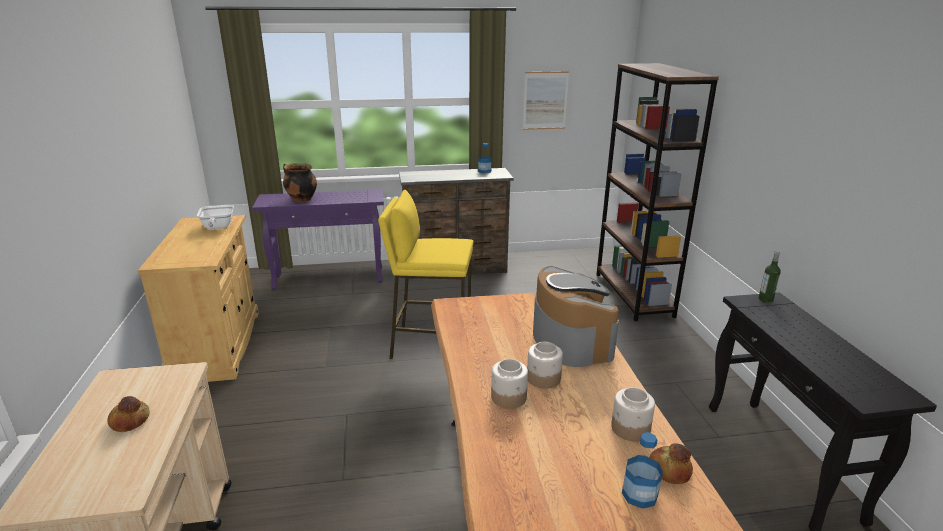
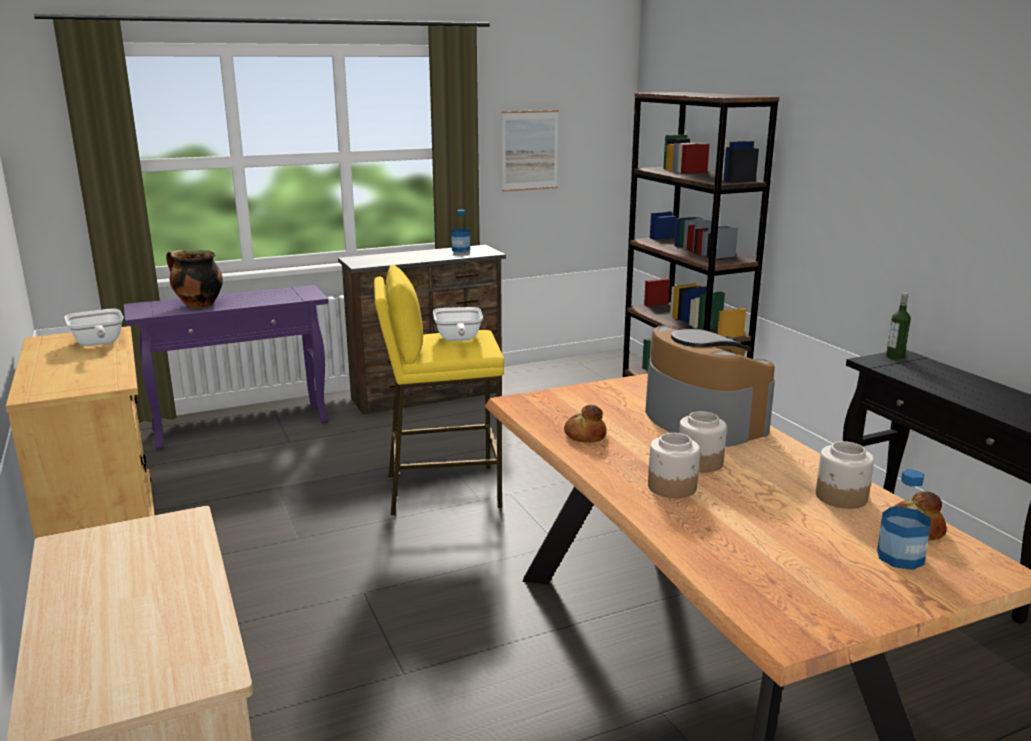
camera: 15 degrees left, 5 degrees down
(129, 420) = (141, 589): bread -> bread (584, 435)
(442, 246) = (458, 339): none -> frying pan

